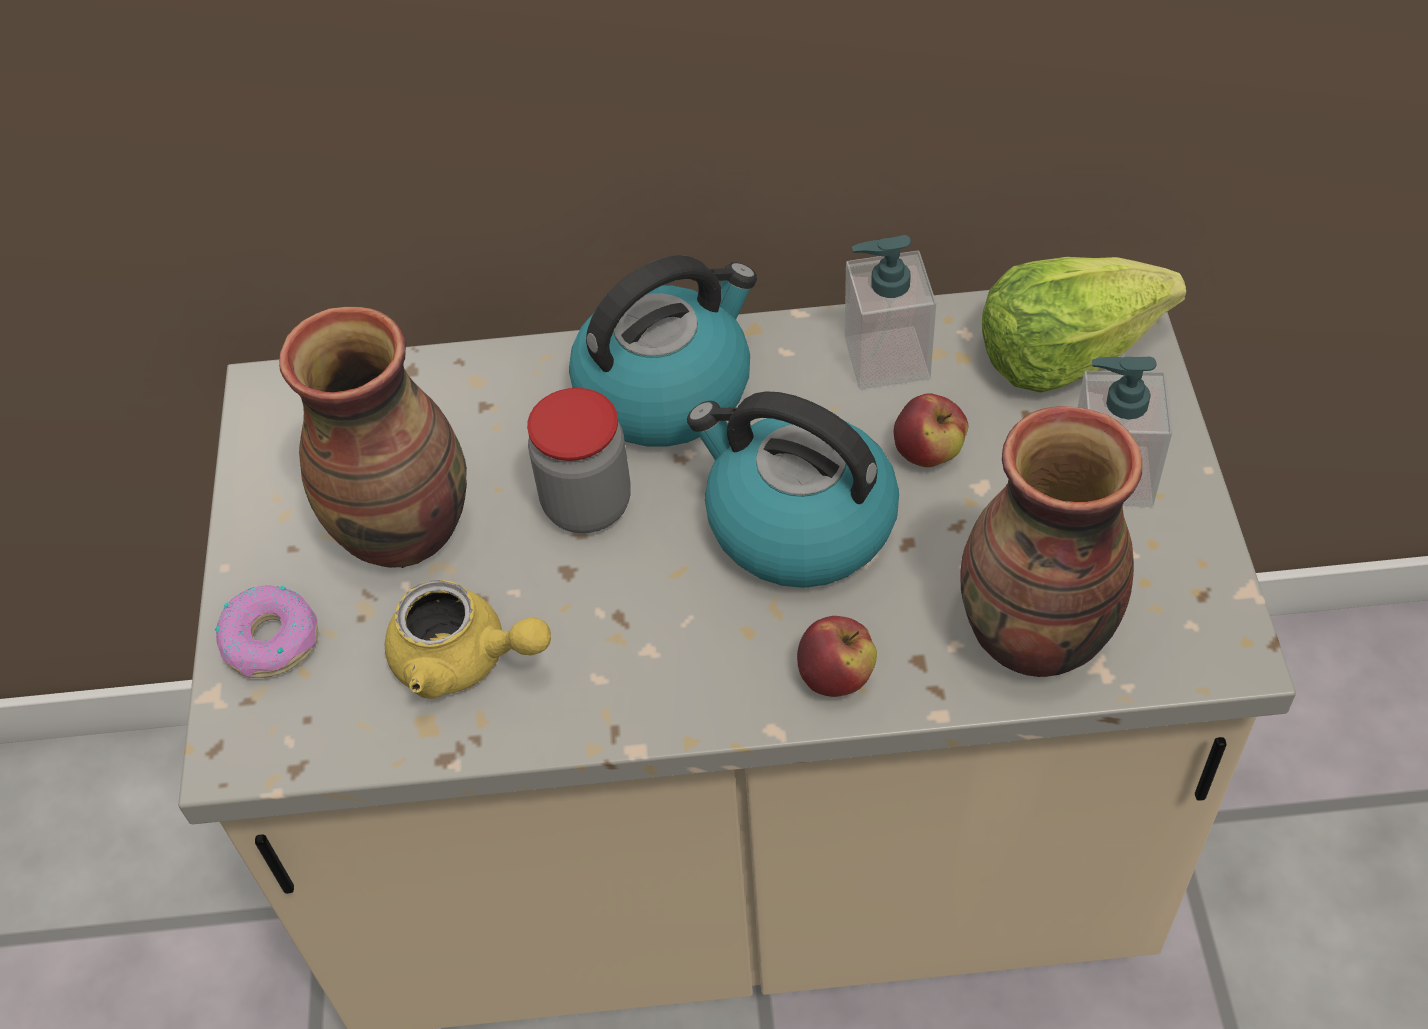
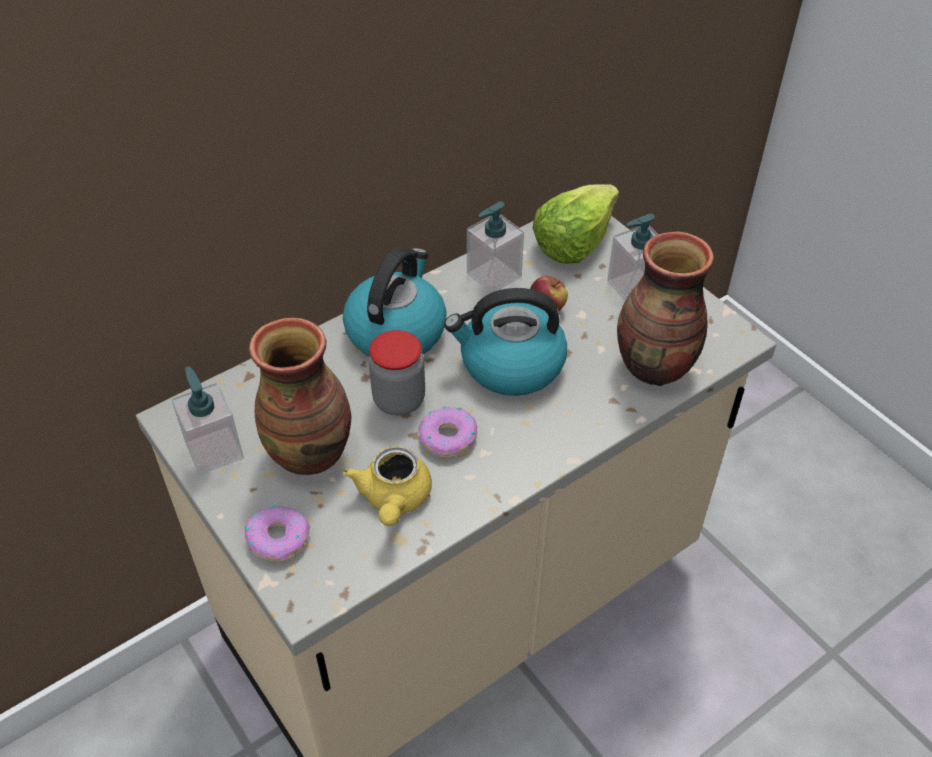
camera: 35 degrees left, 5 degrees down
(285, 465) = (214, 450): none -> soap dispenser
(464, 660) = (394, 499): yellow teapot -> yellow teapot turned 105 degrees clockwise
(613, 600) = (448, 438): none -> donut
(836, 677) = (582, 424): apple -> none

